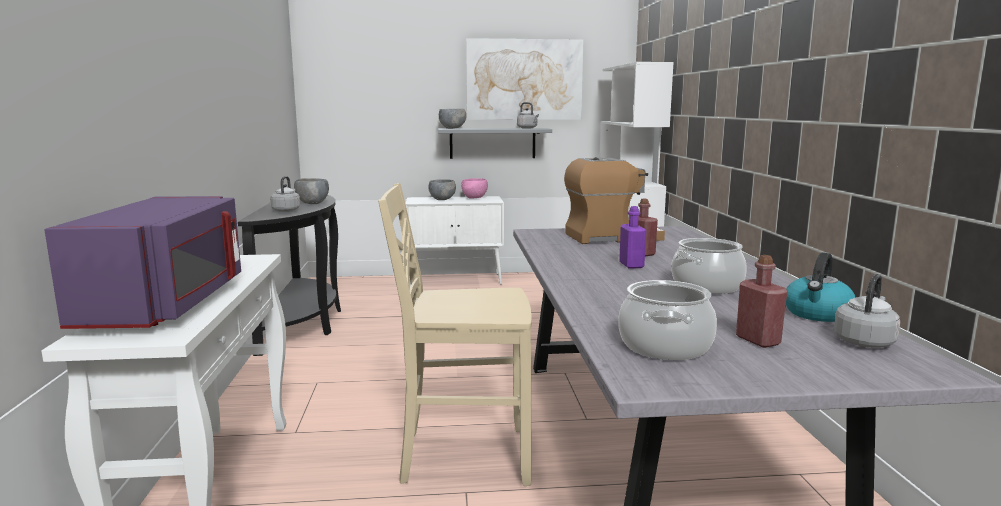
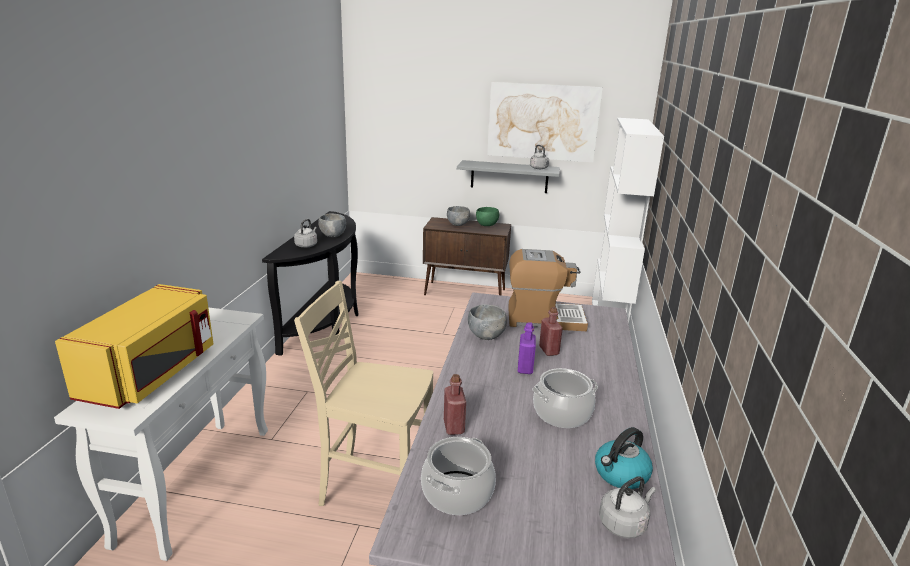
camera: 15 degrees right, 10 degrees up
(168, 303) = (152, 373): purple microwave -> yellow microwave
(452, 128) = (471, 163): grey bowl -> grey bowl (486, 336)
(456, 280) = (465, 292): white cabinet -> brown cabinet
(475, 198) = (487, 225): pink bowl -> green bowl
(758, 340) = (536, 502): red bottle -> red bottle (453, 427)

